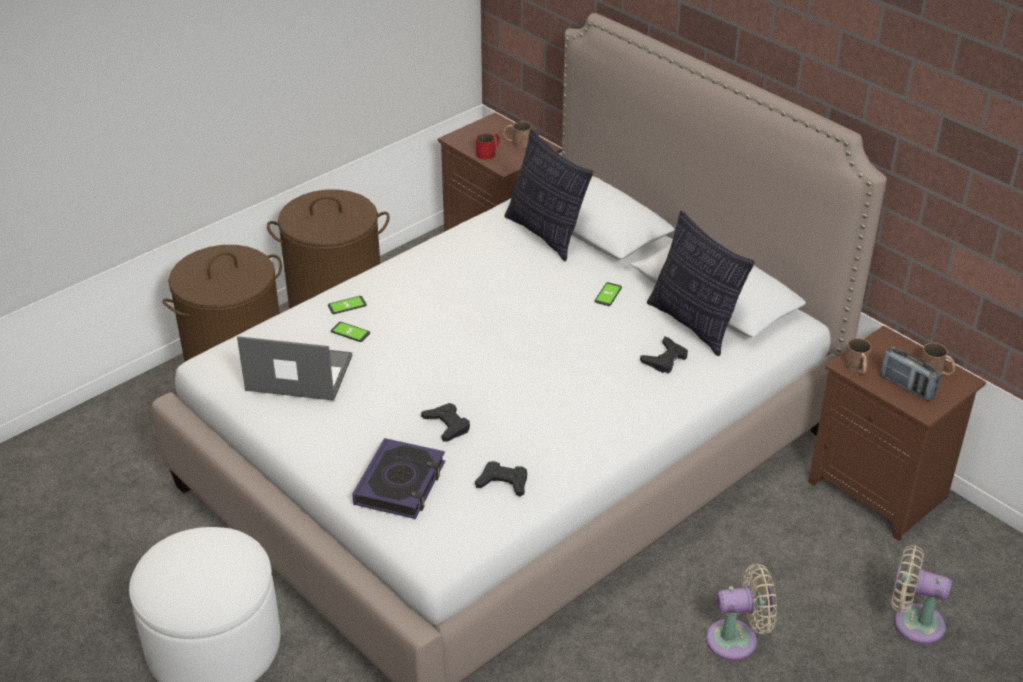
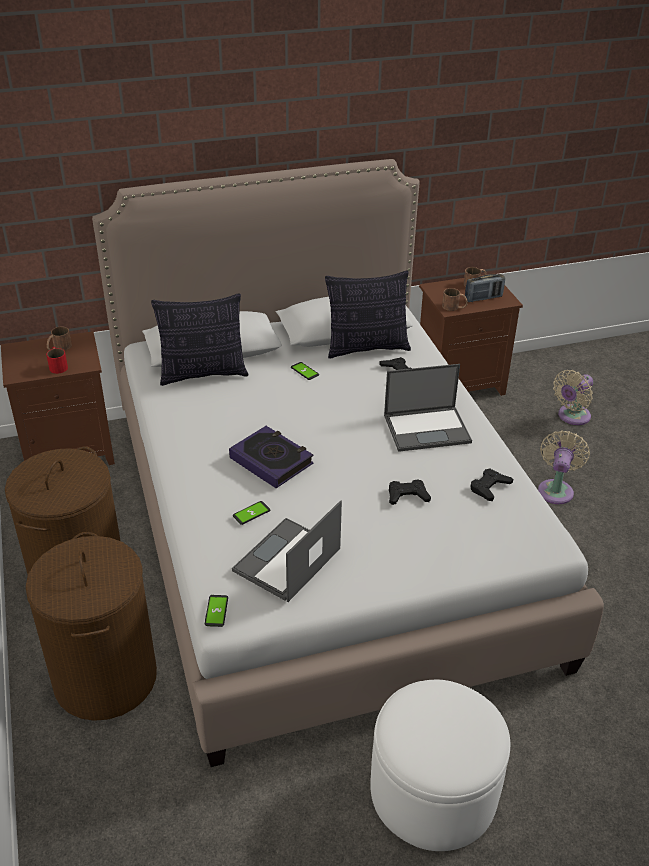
camera: 65 degrees left, 0 degrees up
(347, 305) = (208, 506): phone -> phone (216, 611)
(400, 484) = (465, 541): book -> book (271, 461)
(575, 410) = (428, 428): none -> laptop

